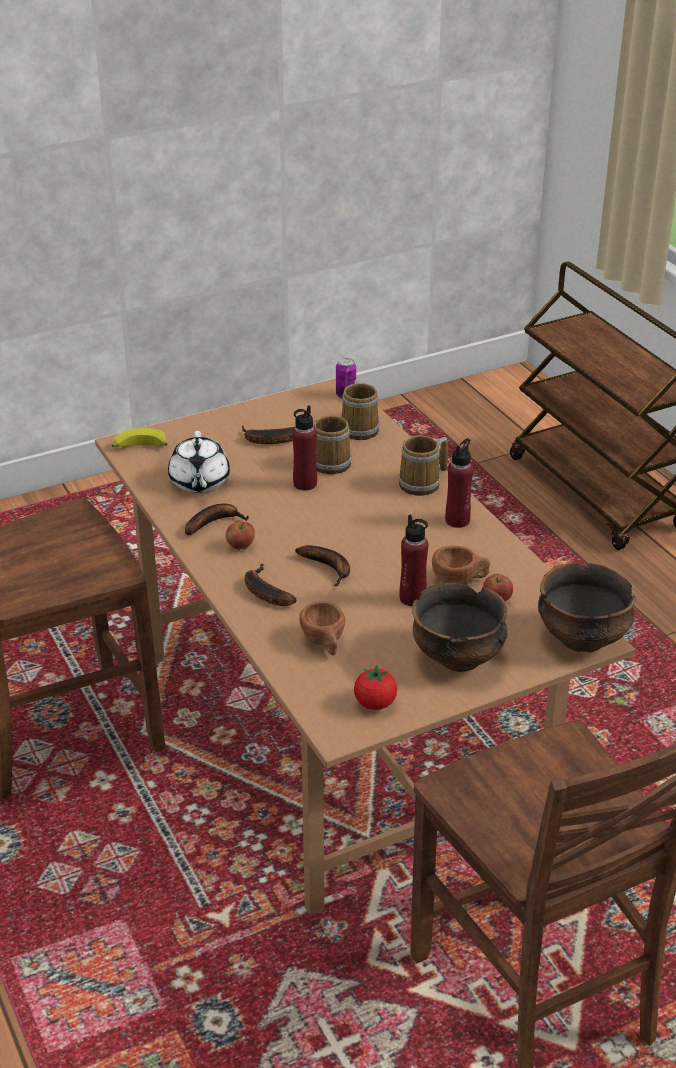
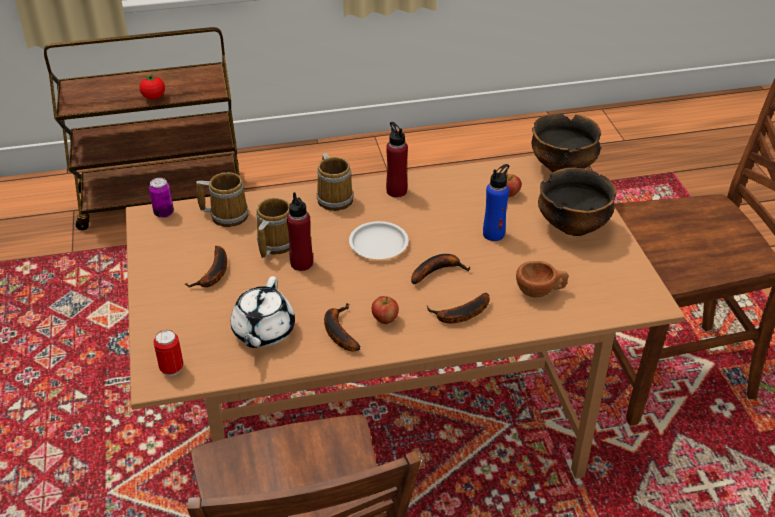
camera: 75 degrees left, 5 degrees up
(139, 447) = (171, 368): banana -> can
(199, 482) = (263, 332): white teapot -> white teapot turned 90 degrees clockwise
(357, 524) = (379, 244): none -> white plate
(375, 703) = (621, 278): tomato -> tomato (154, 97)
(412, 598) = (493, 234): red bottle -> blue bottle
(460, 580) = (477, 206): brown cup -> none

